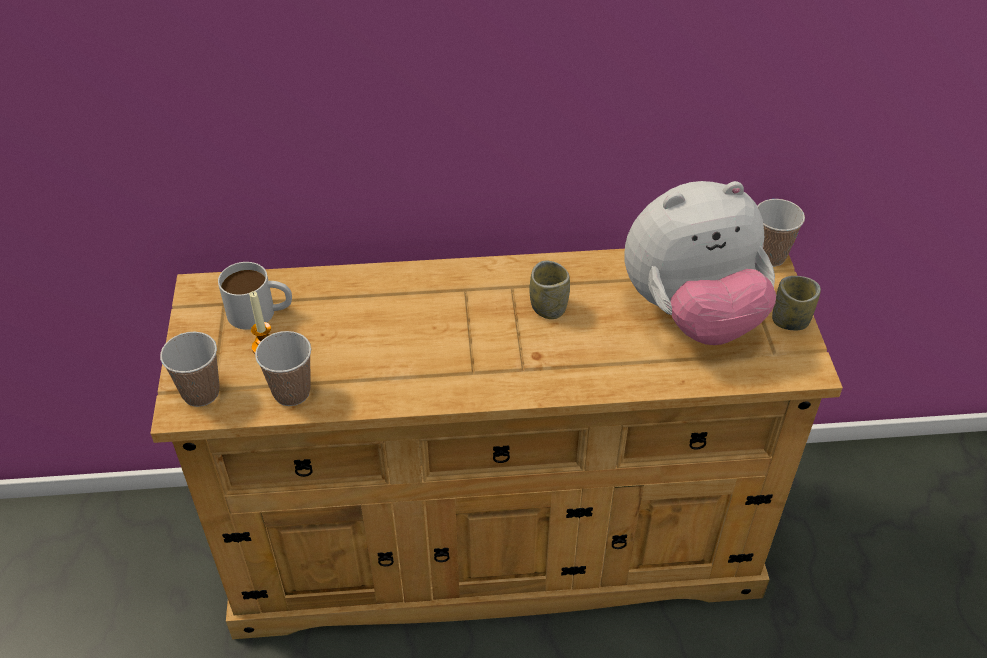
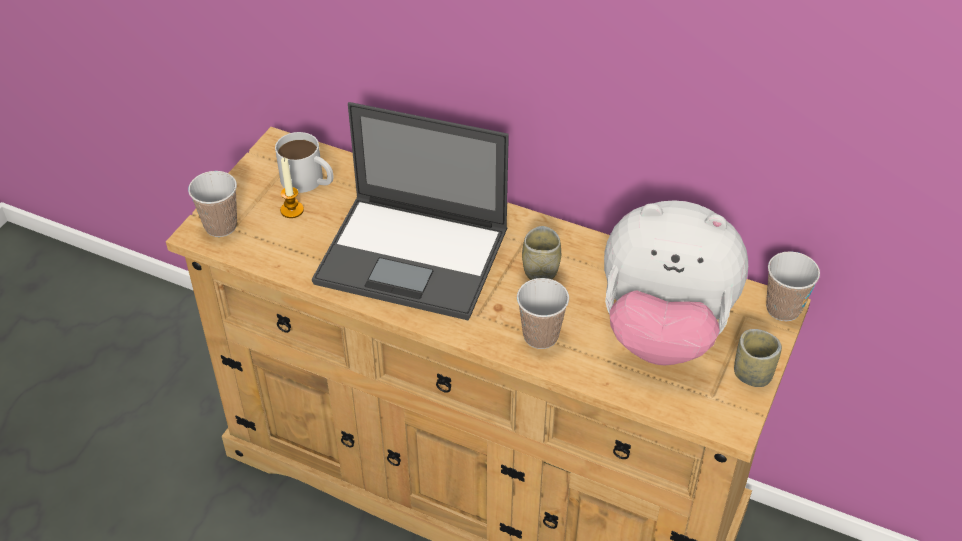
camera: 30 degrees right, 0 degrees up
(292, 392) = (285, 254): cup -> cup (540, 336)
(422, 341) = (414, 256): none -> laptop

